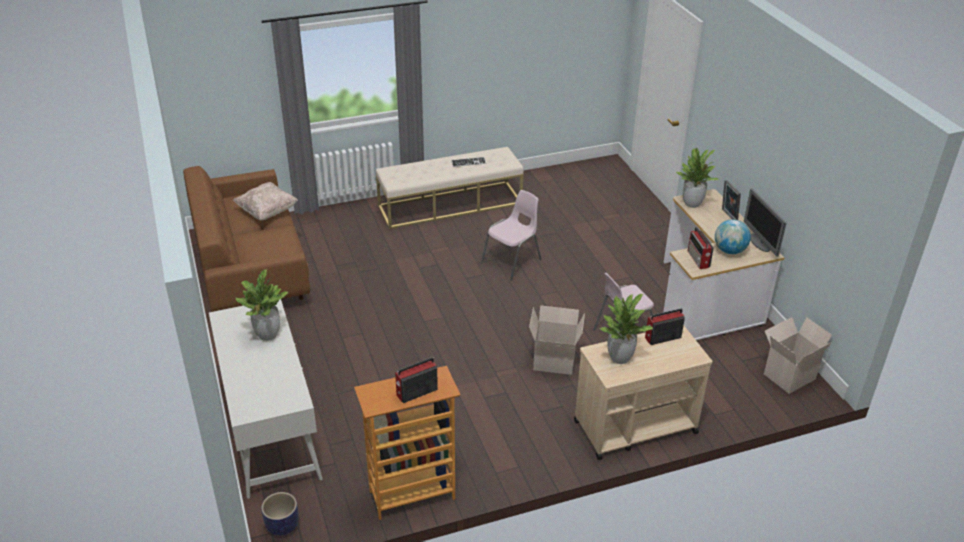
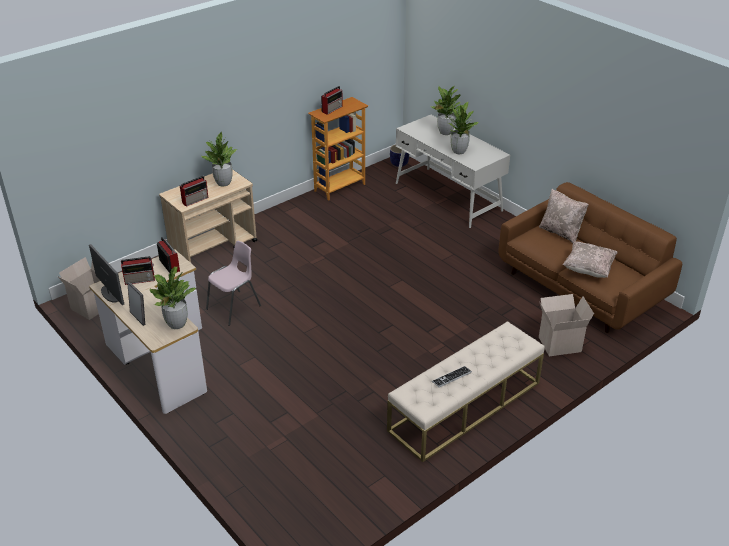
camera: 160 degrees right, 0 degrees up
(244, 253) = (560, 232): none -> beige pillow
(250, 377) = (445, 132): none -> potted plant
(512, 261) = (359, 353): pink chair -> none
(553, 362) = (285, 274): cardboard box -> cardboard box (560, 343)
(729, 251) = (140, 280): globe -> radio

